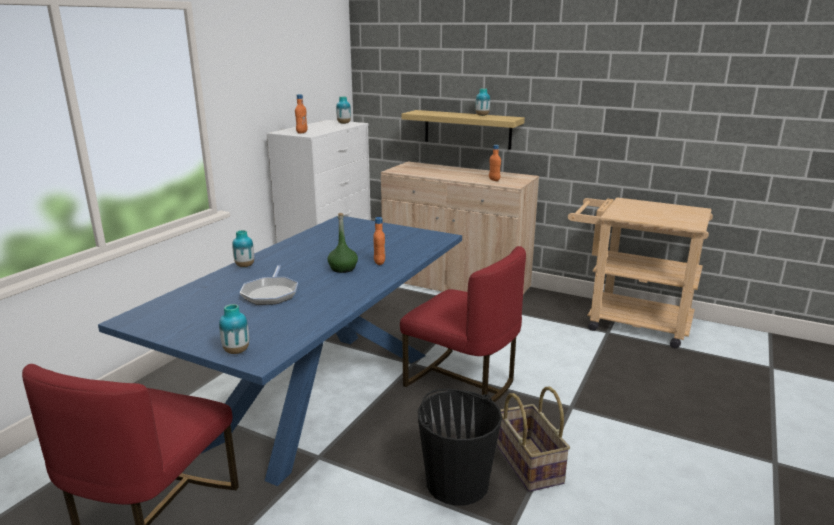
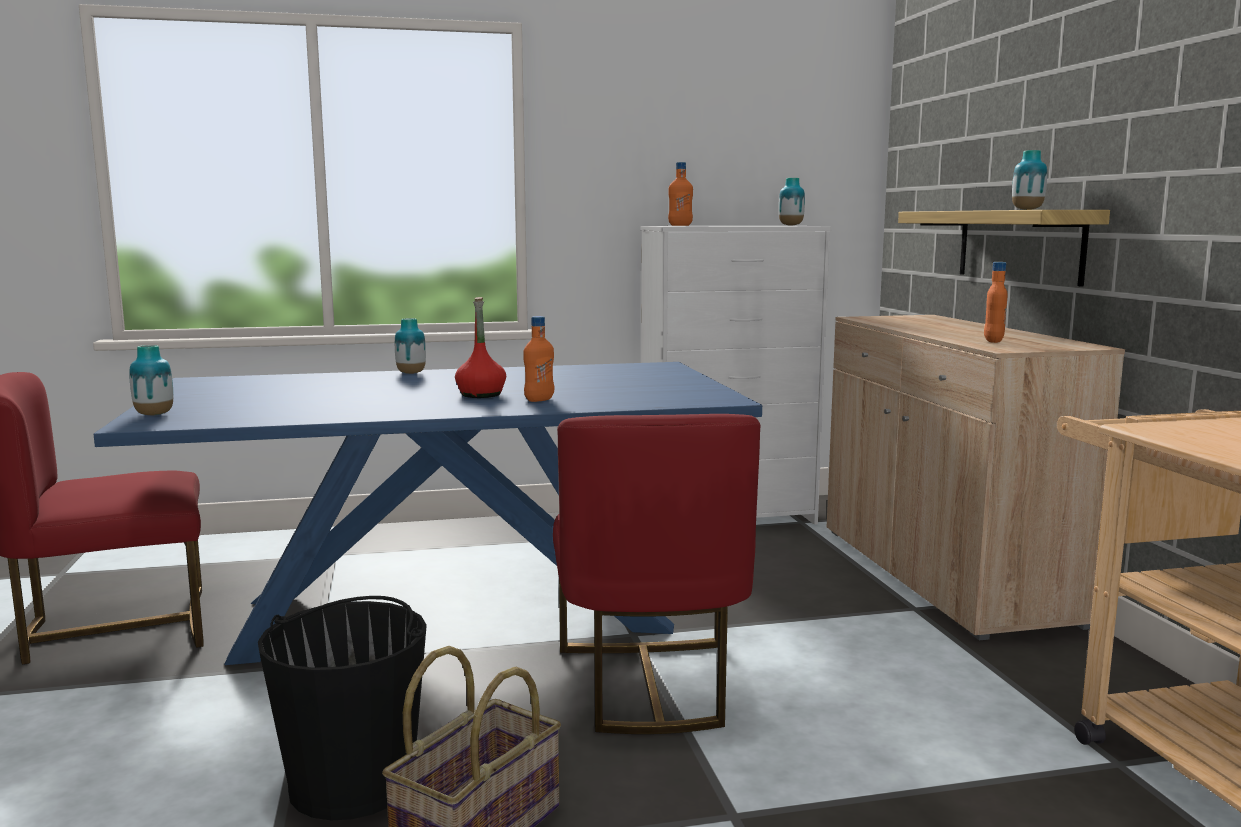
camera: 50 degrees right, 10 degrees down
(271, 293) = (342, 393): frying pan -> none
(343, 268) = (481, 395): green bottle -> red bottle

